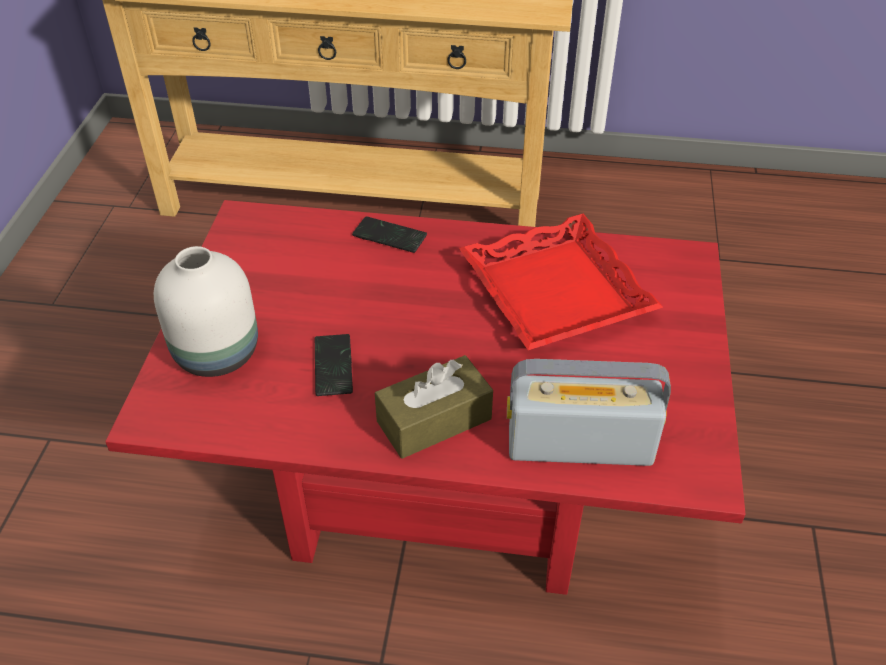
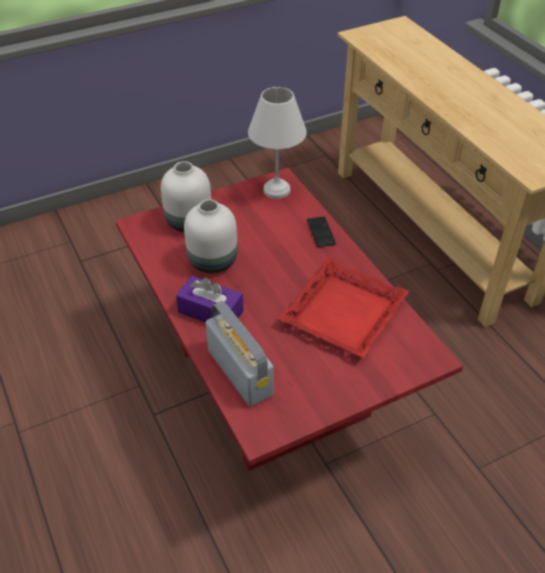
camera: 55 degrees right, 0 degrees up
(261, 232) = (278, 190): none -> white table lamp
(333, 366) = (214, 261): phone -> white vase
(434, 420) = (210, 311): brown tissue box -> purple tissue box

